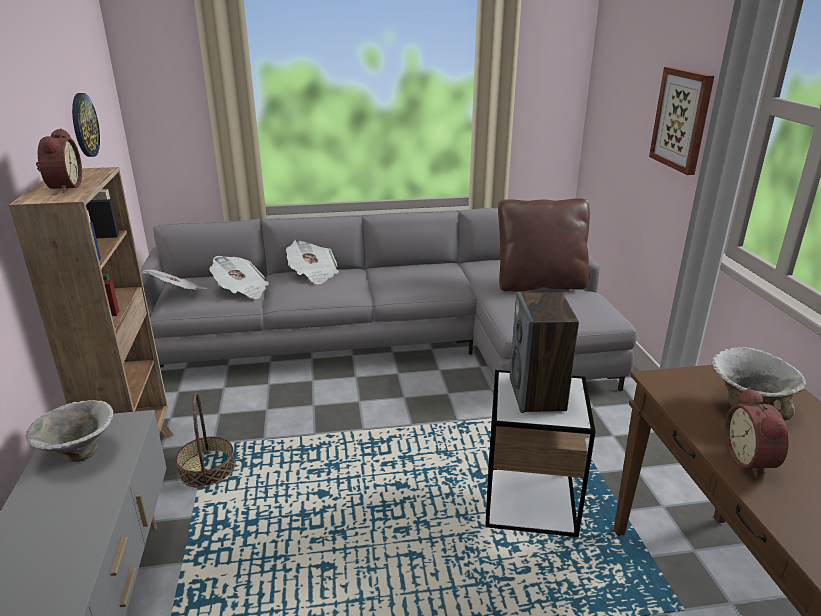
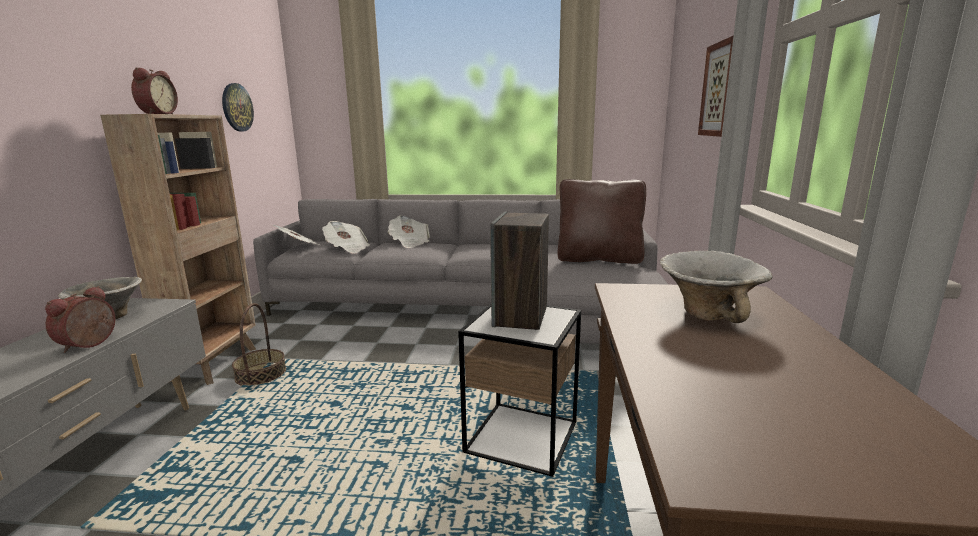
camera: 15 degrees right, 10 degrees down
(751, 460) = (672, 353): alarm clock -> alarm clock (90, 344)

